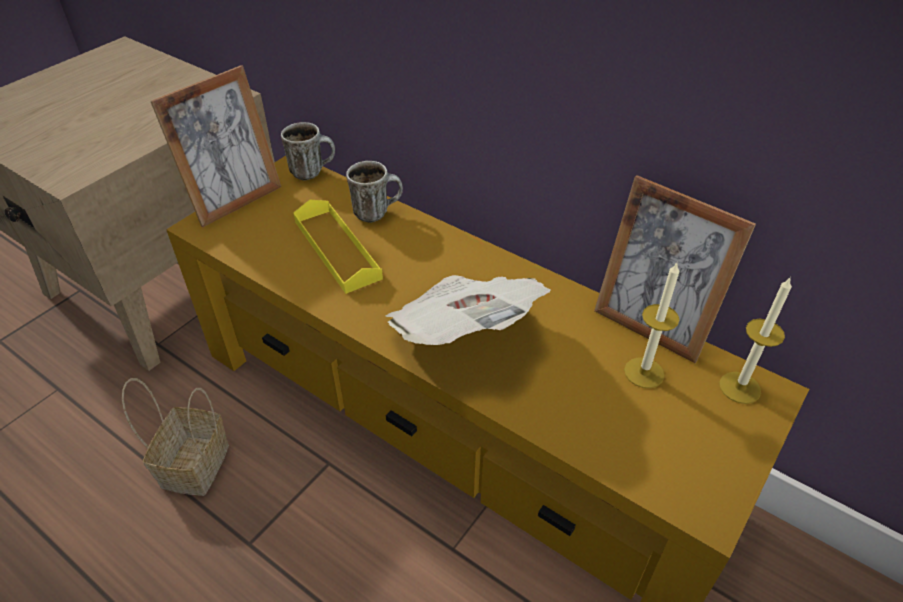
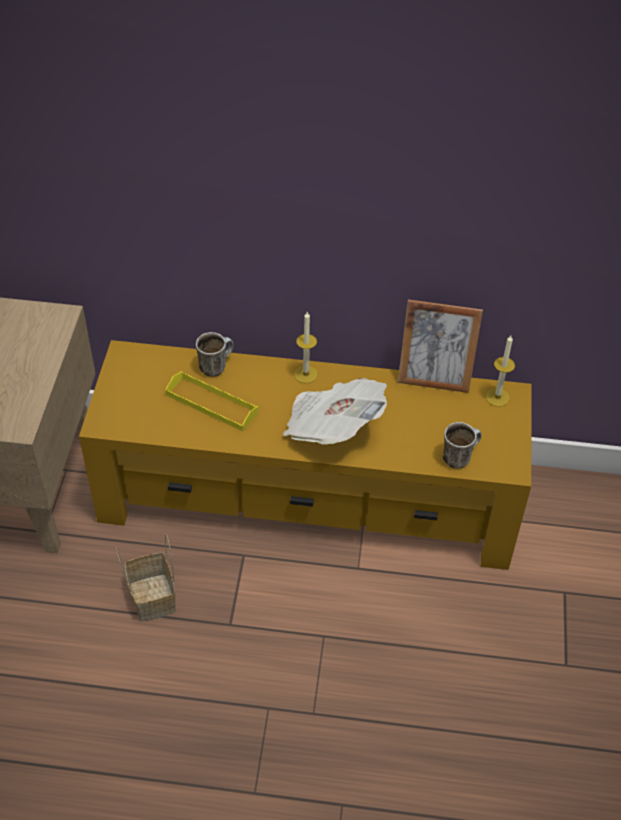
camera: 30 degrees left, 5 degrees up
(235, 201) = (108, 395): picture frame -> none
(313, 171) = (143, 351): mug -> mug (459, 456)
(644, 372) = (445, 409): candle -> candle (306, 374)

